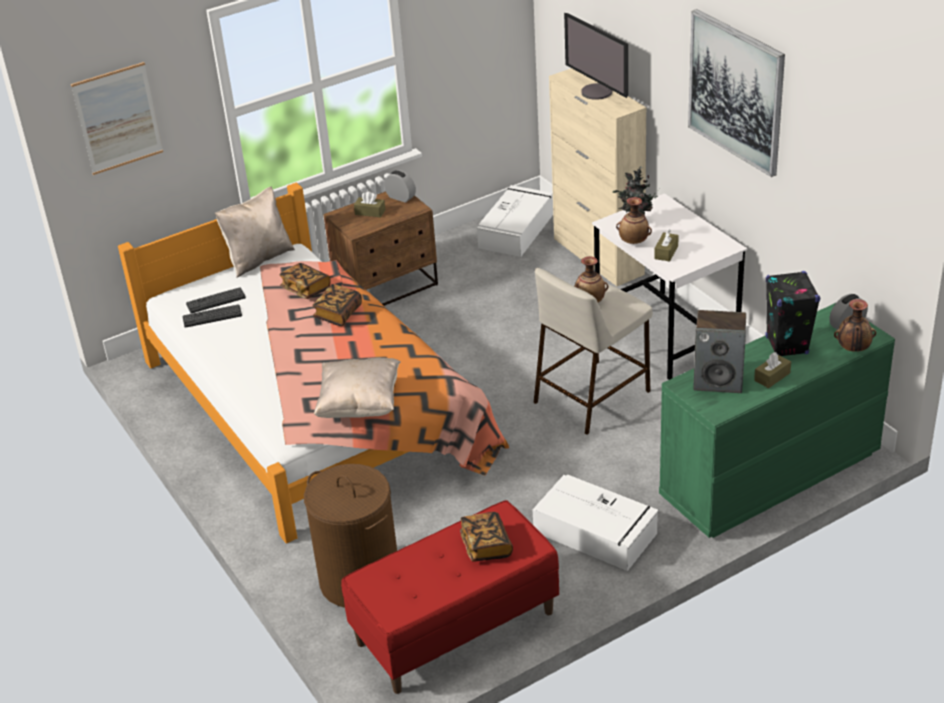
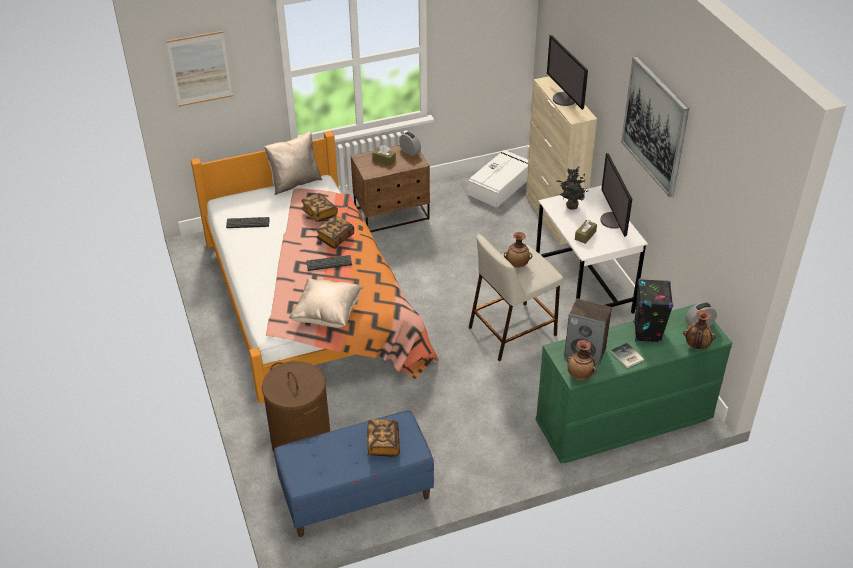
camera: 10 degrees right, 5 degrees up
(216, 301) = (254, 211): keyboard -> keyboard (329, 263)
(455, 628) = (356, 495): red bench -> blue bench
(596, 533) = (480, 442): white storage box -> none
(634, 242) = (564, 222): vase -> vase (580, 375)
(695, 230) = (613, 220): none -> monitor
(772, 377) = (627, 356): brown tissue box -> book

